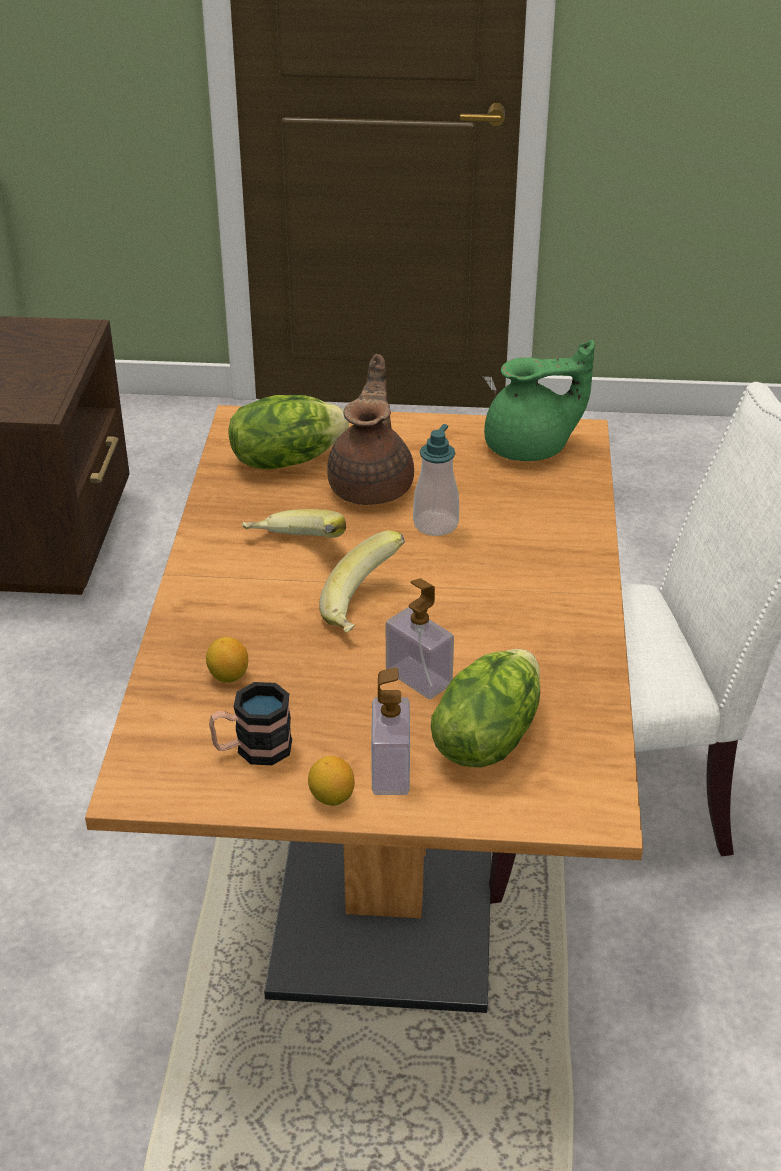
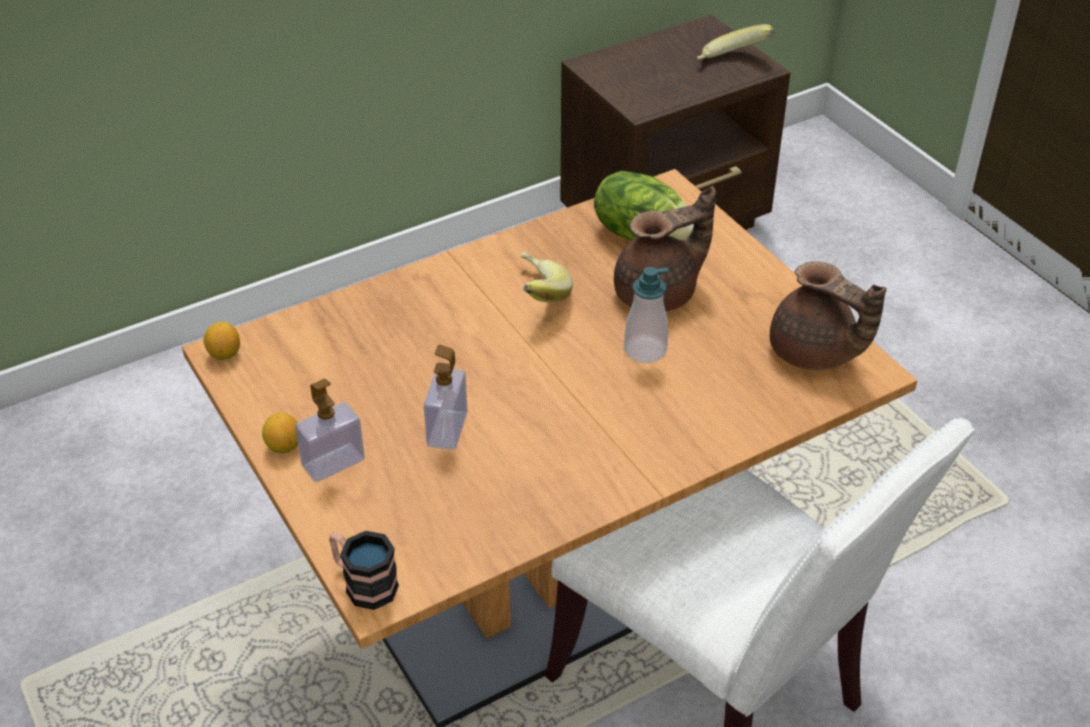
camera: 55 degrees right, 5 degrees up
(228, 676) = (365, 336): lemon -> lemon (224, 354)
(252, 749) = (301, 385): mug -> mug (363, 583)
(365, 608) = (502, 363): banana -> banana (732, 62)
(486, 737) = (411, 496): lettuce -> none
(531, 448) = (814, 354): green teapot -> brown teapot

